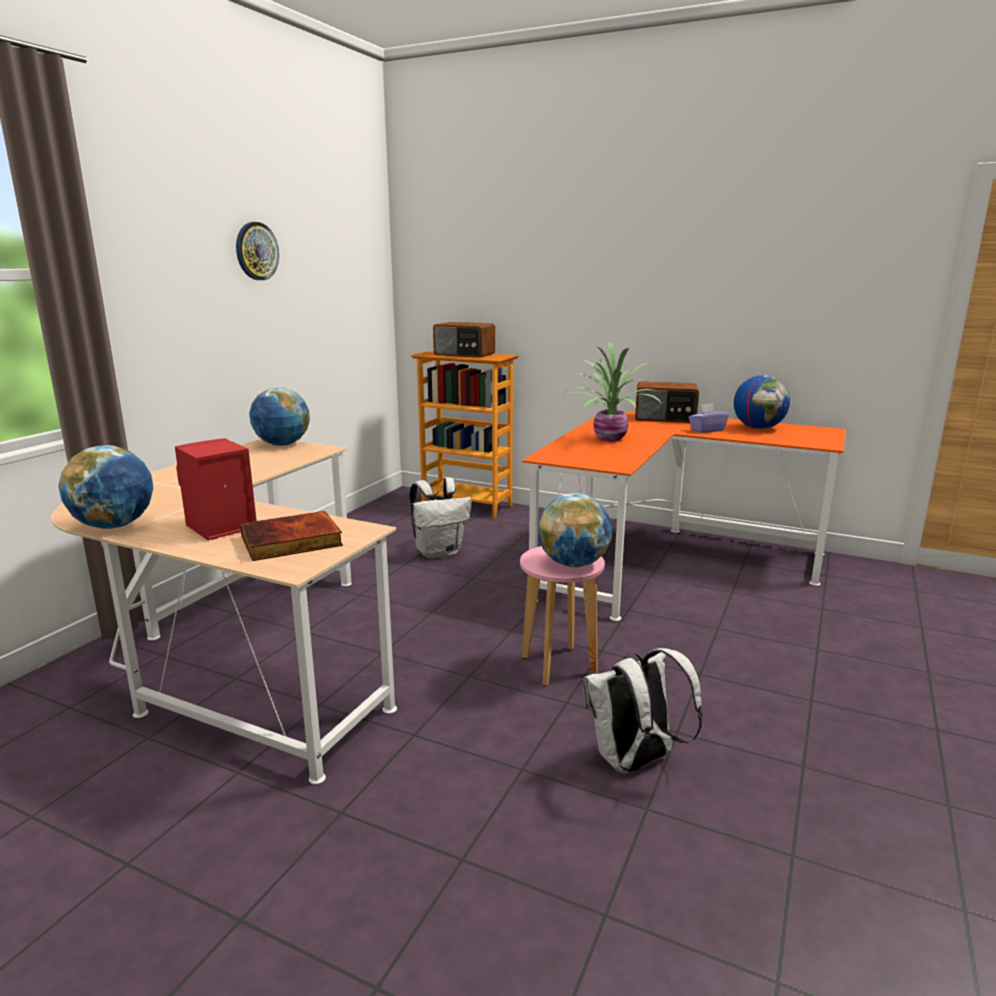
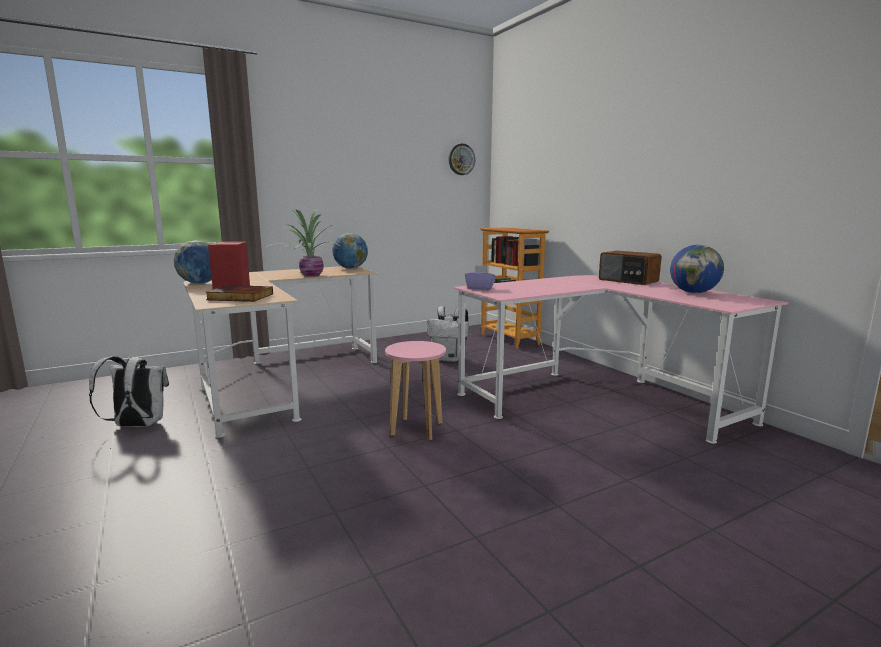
camera: 35 degrees right, 5 degrees down
(256, 251) = (370, 156): wall clock -> wall clock (461, 159)
(464, 354) = (513, 229): radio -> none
(573, 564) = (417, 351): globe -> none
(608, 439) = (544, 285): potted plant -> potted plant (310, 275)
(634, 762) = (371, 488): white backpack -> white backpack (137, 426)
(665, 561) = (597, 396): orange desk -> pink desk
(706, 430) = (640, 289): purple tissue box -> purple tissue box (480, 288)

